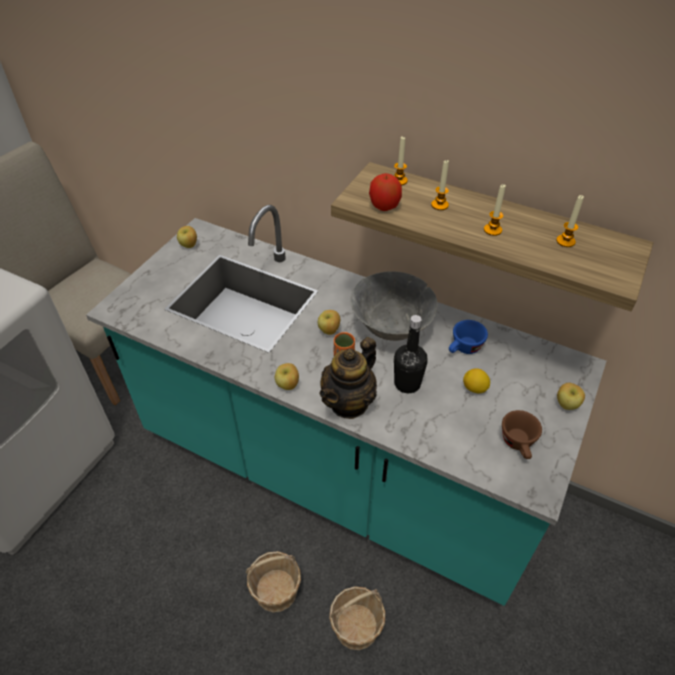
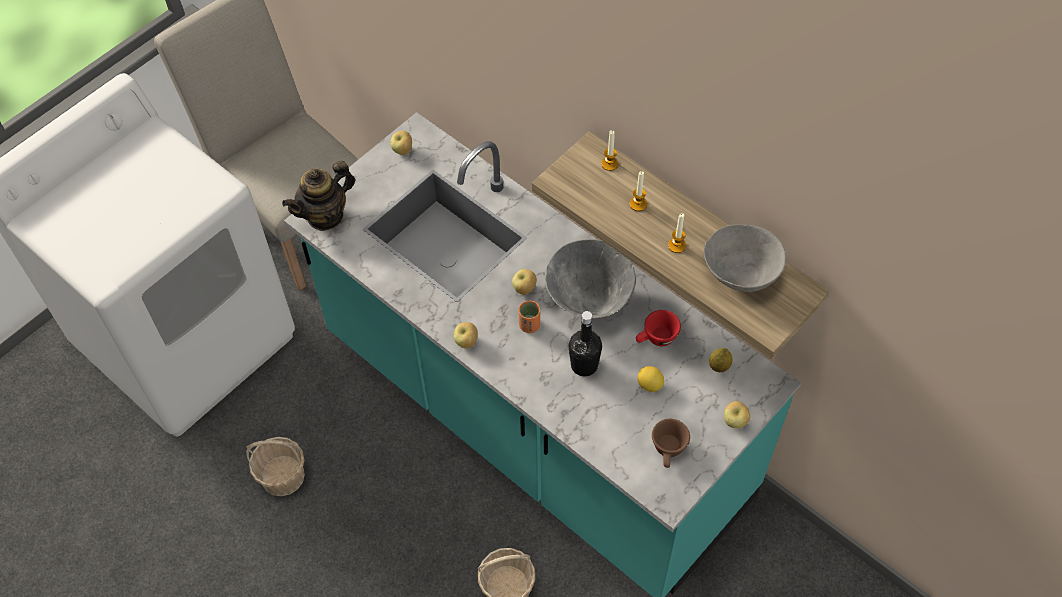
camera: 15 degrees right, 10 degrees up
(276, 590) = (435, 534): basket -> basket (283, 476)
(349, 402) = (520, 373): teapot -> teapot (325, 216)
(384, 206) = (582, 195): apple -> none
(463, 349) = (656, 339): blue cup -> red cup
(529, 361) = (719, 366): none -> lemon
(565, 241) = (741, 273): candle -> grey bowl

